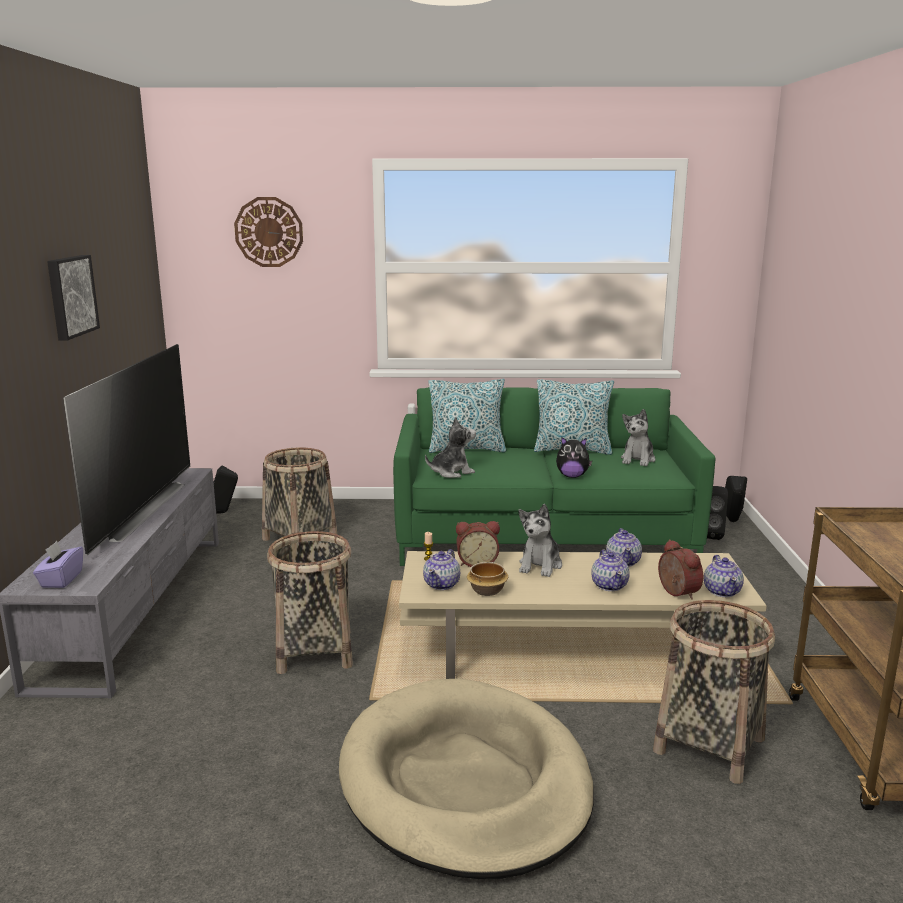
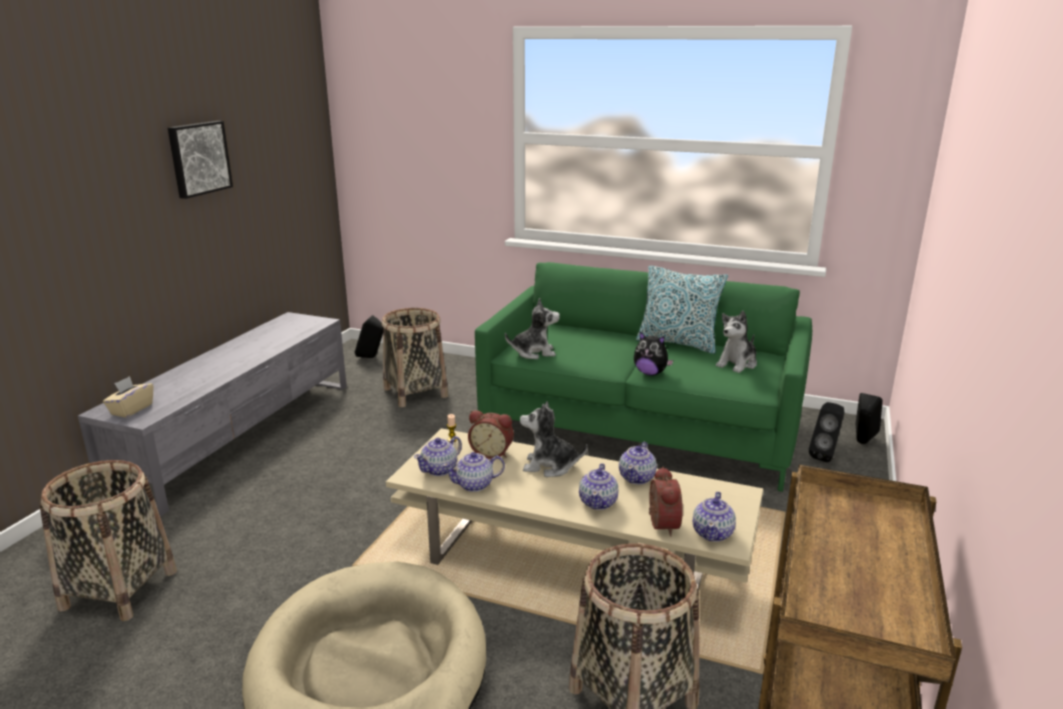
camera: 20 degrees right, 5 degrees up
(61, 579) = (131, 409): purple tissue box -> beige tissue box
(136, 509) = (244, 352): television -> none
(269, 232) = (420, 99): wall clock -> none
(314, 651) = (344, 507): basket -> basket (119, 589)
(466, 449) = (572, 329): pillow -> none
(488, 591) = (475, 485): bowl -> teapot
(540, 565) = (550, 466): plush toy -> plush toy turned 60 degrees clockwise

